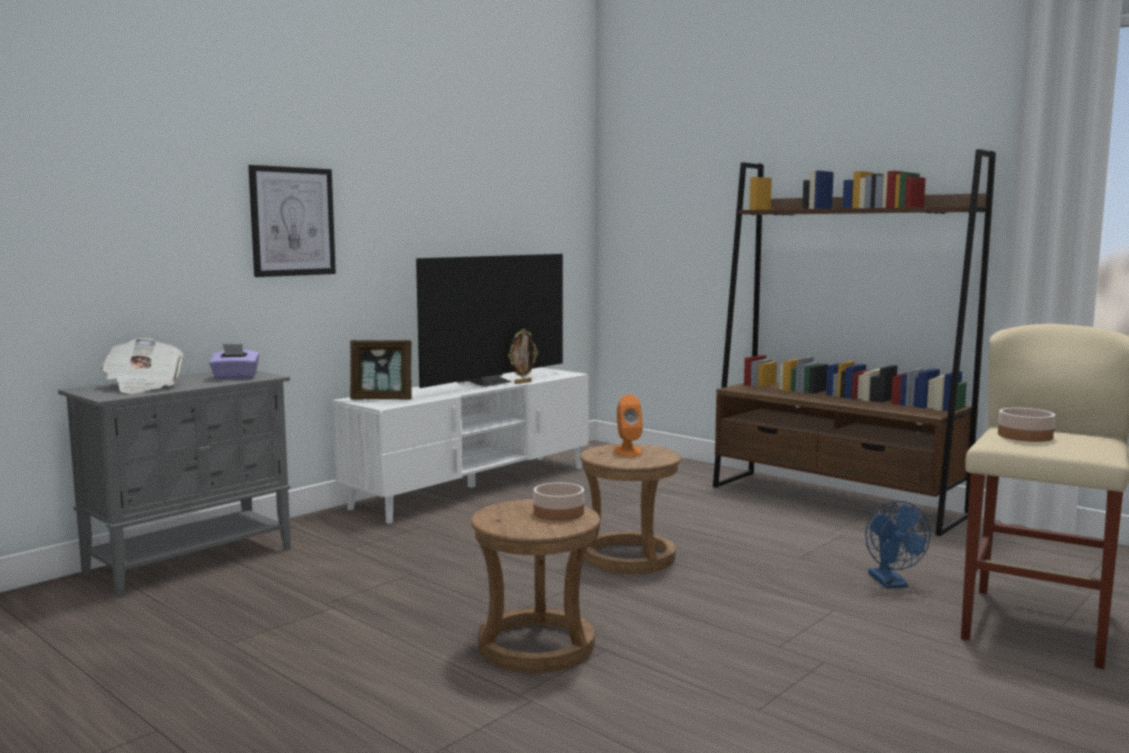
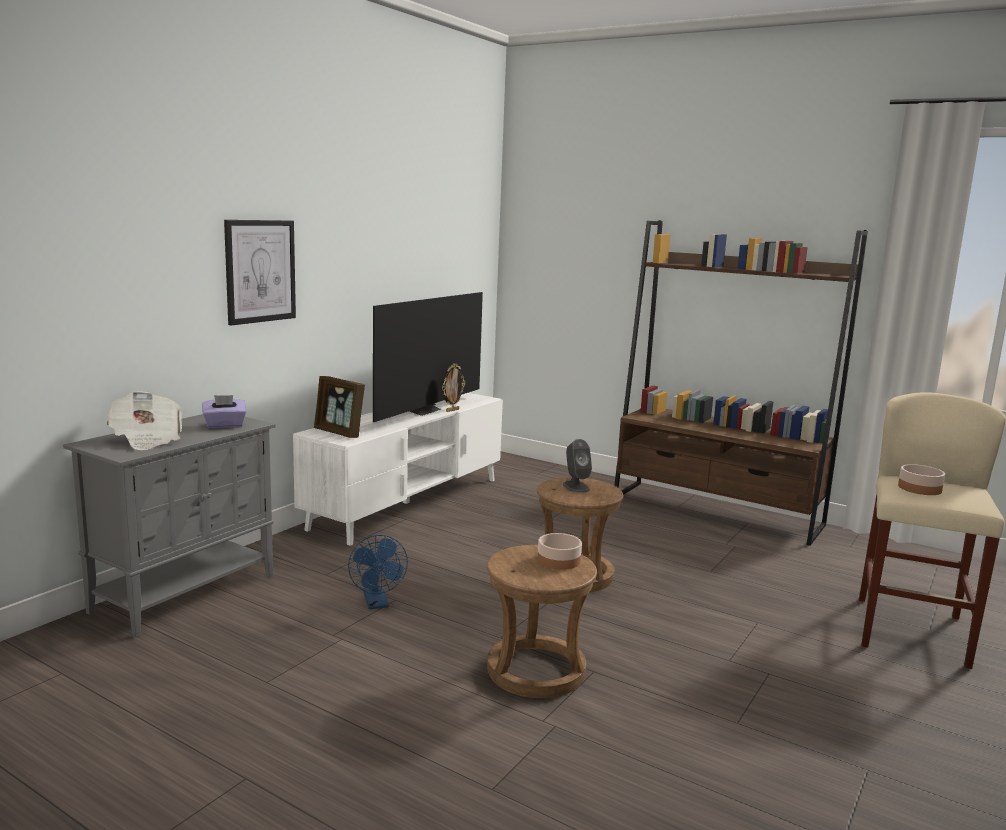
camera: 10 degrees left, 5 degrees up
(382, 399) = (339, 432): picture frame -> picture frame turned 45 degrees clockwise
(627, 451) = (576, 486): orange speaker -> grey speaker
(891, 583) = (791, 594): blue fan -> blue fan (377, 604)

